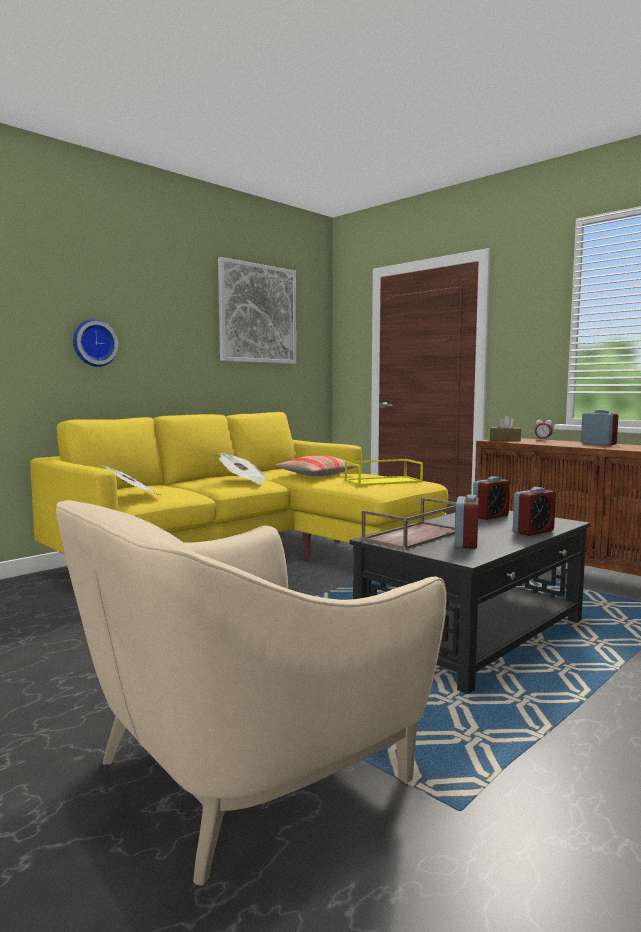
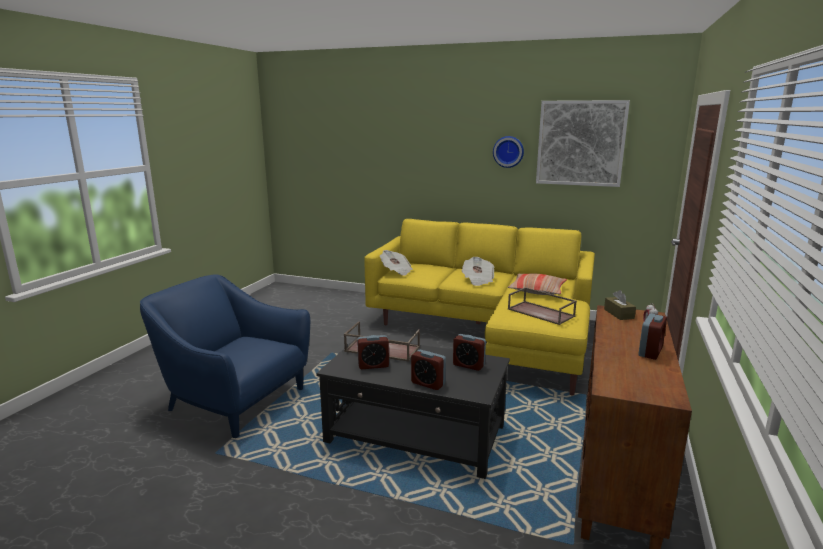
camera: 65 degrees right, 10 degrees up
(94, 343) = (439, 171): wall clock -> wall clock (508, 151)
(246, 768) = (234, 400): beige armchair -> blue armchair
(383, 481) = (541, 312): yellow tray -> brown tray

